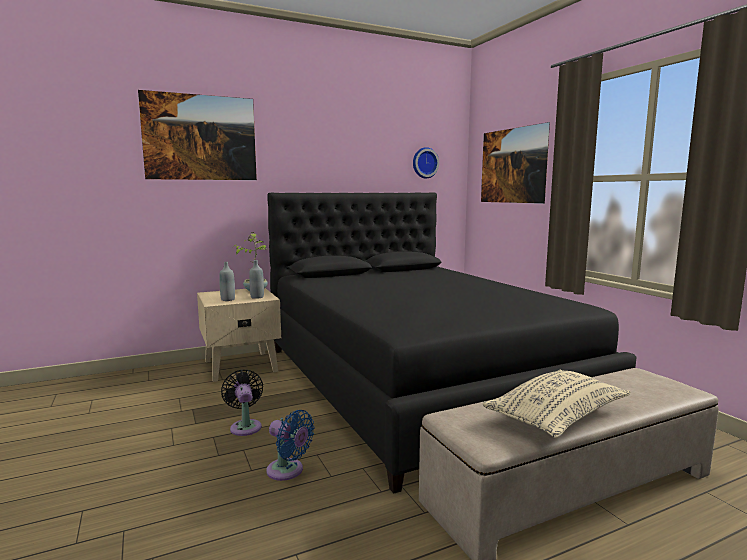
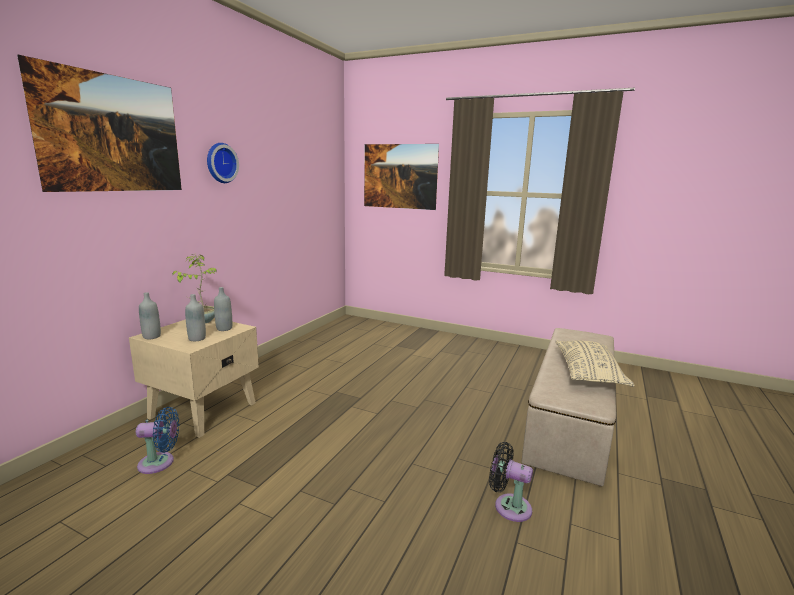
camera: 40 degrees left, 5 degrees up
(208, 294) = (152, 336): none -> grey bottle
(245, 426) = (314, 467): black fan -> black fan (509, 506)
(288, 471) = (413, 487): blue fan -> blue fan (160, 463)
(417, 381) = (387, 374): black bed -> none
(424, 163) = (318, 169): wall clock -> wall clock (220, 163)

